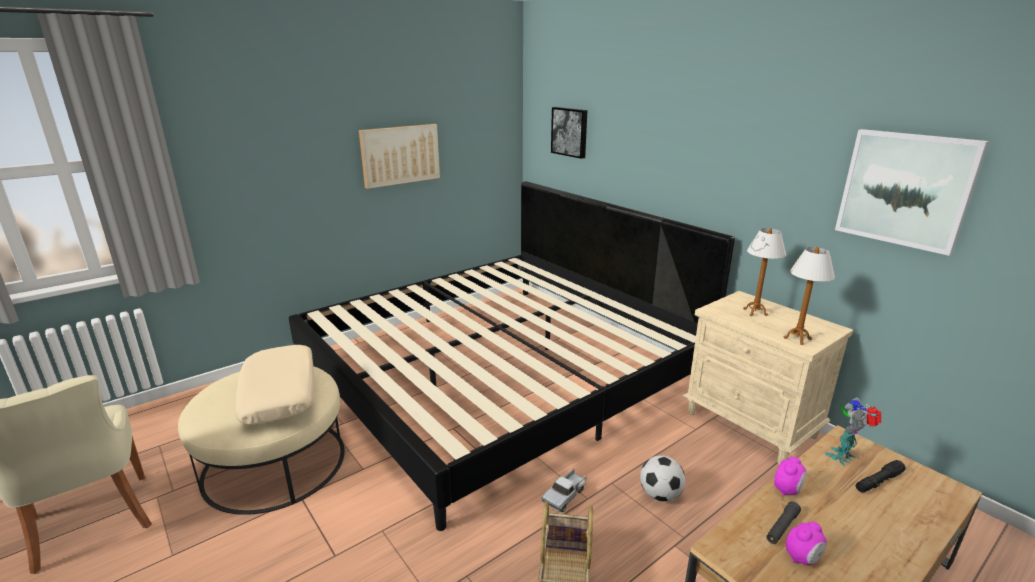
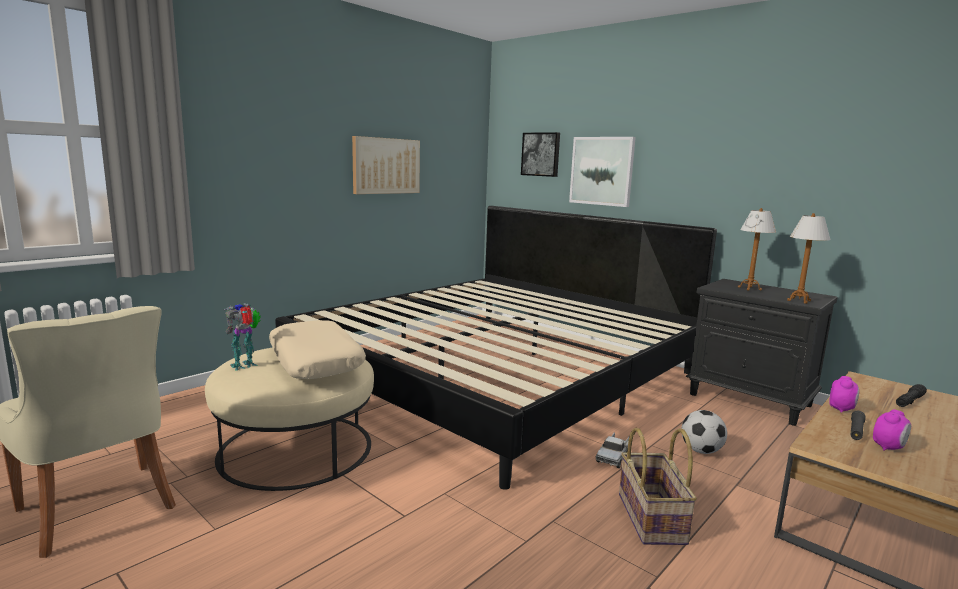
camera: 10 degrees left, 10 degrees down
(751, 425) = (751, 400): beige nightstand -> black nightstand
(843, 457) = (870, 388): toy robot -> toy robot (245, 366)
(905, 189) = (873, 167): picture -> picture (602, 171)

